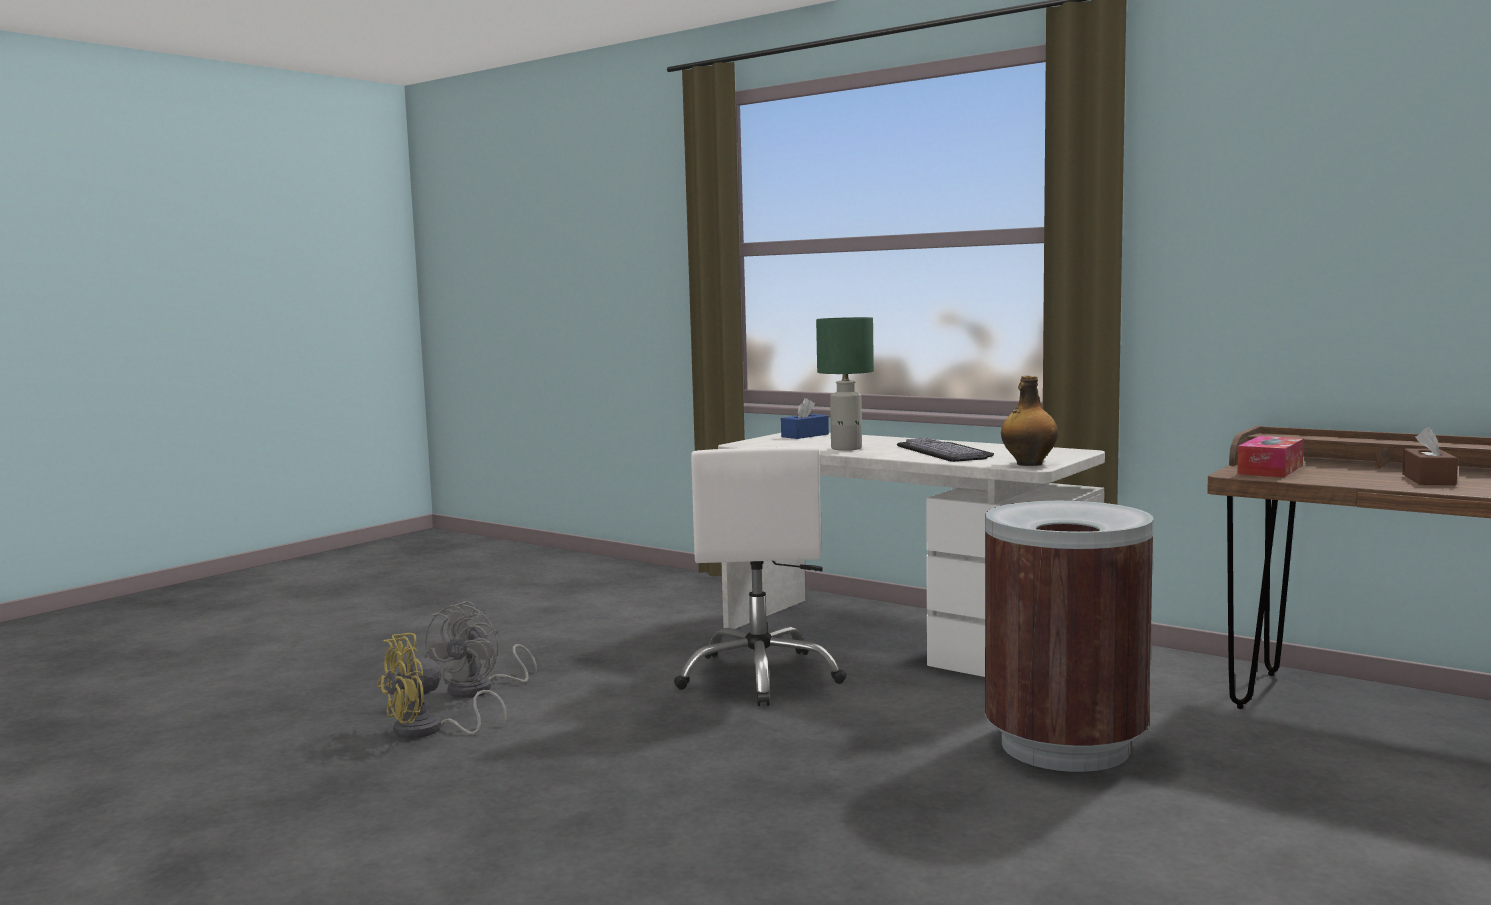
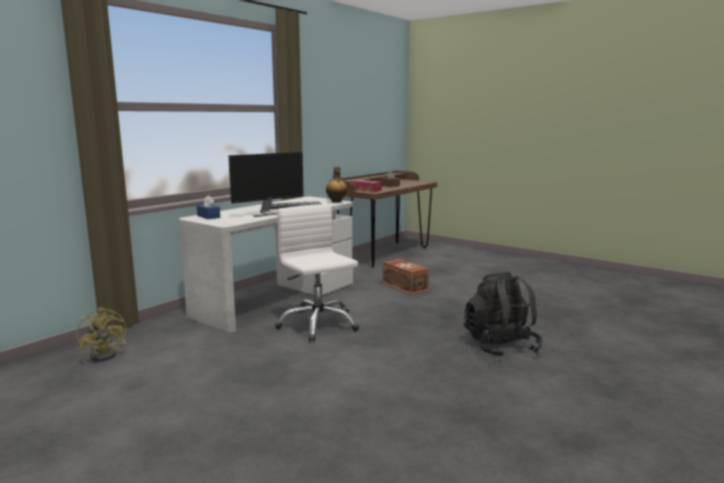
camera: 90 degrees left, 5 degrees up
(428, 731) = (384, 400): yellow fan -> yellow fan (107, 354)
(480, 689) = (313, 392): grey fan -> none
(618, 841) = (500, 346): none -> black backpack
(760, 676) = (318, 324): white office chair -> white office chair turned 120 degrees counterclockwise
(847, 448) = (268, 213): green table lamp -> monitor
(1066, 746) = (405, 286): brown trash can -> brown storage box

